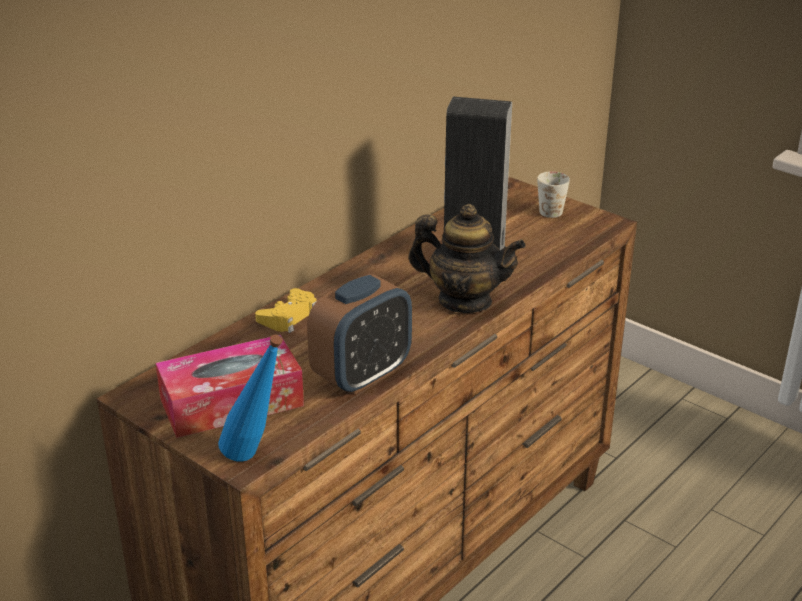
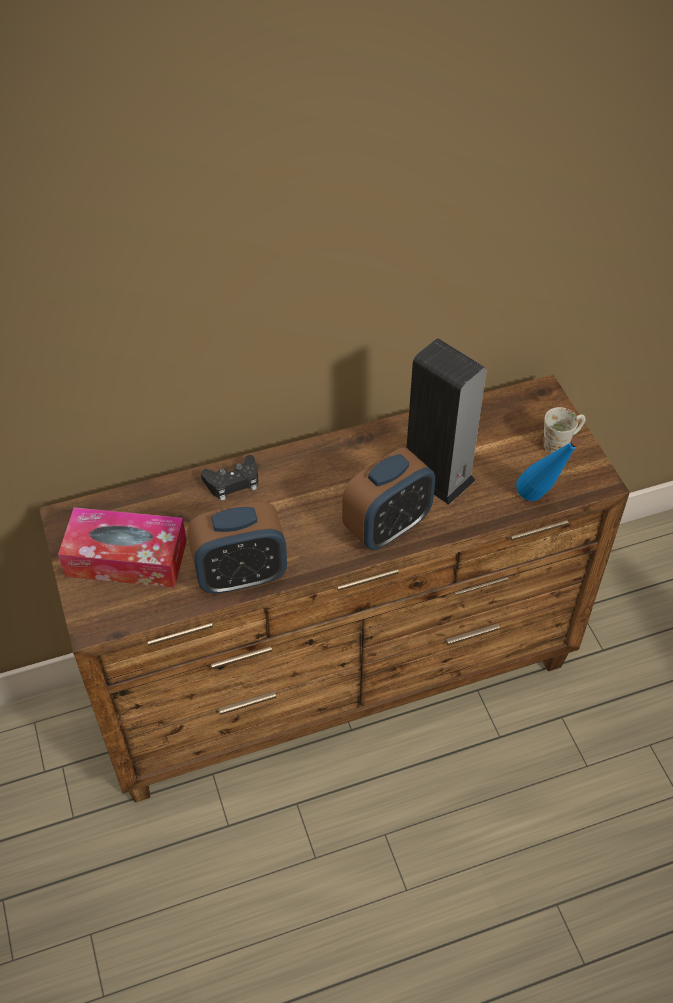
camera: 30 degrees right, 20 degrees up
(256, 459) = (104, 626): blue bottle -> blue bottle (539, 503)
(289, 317) = (233, 482): yellow game controller -> black game controller
(464, 301) = (387, 526): teapot -> alarm clock

